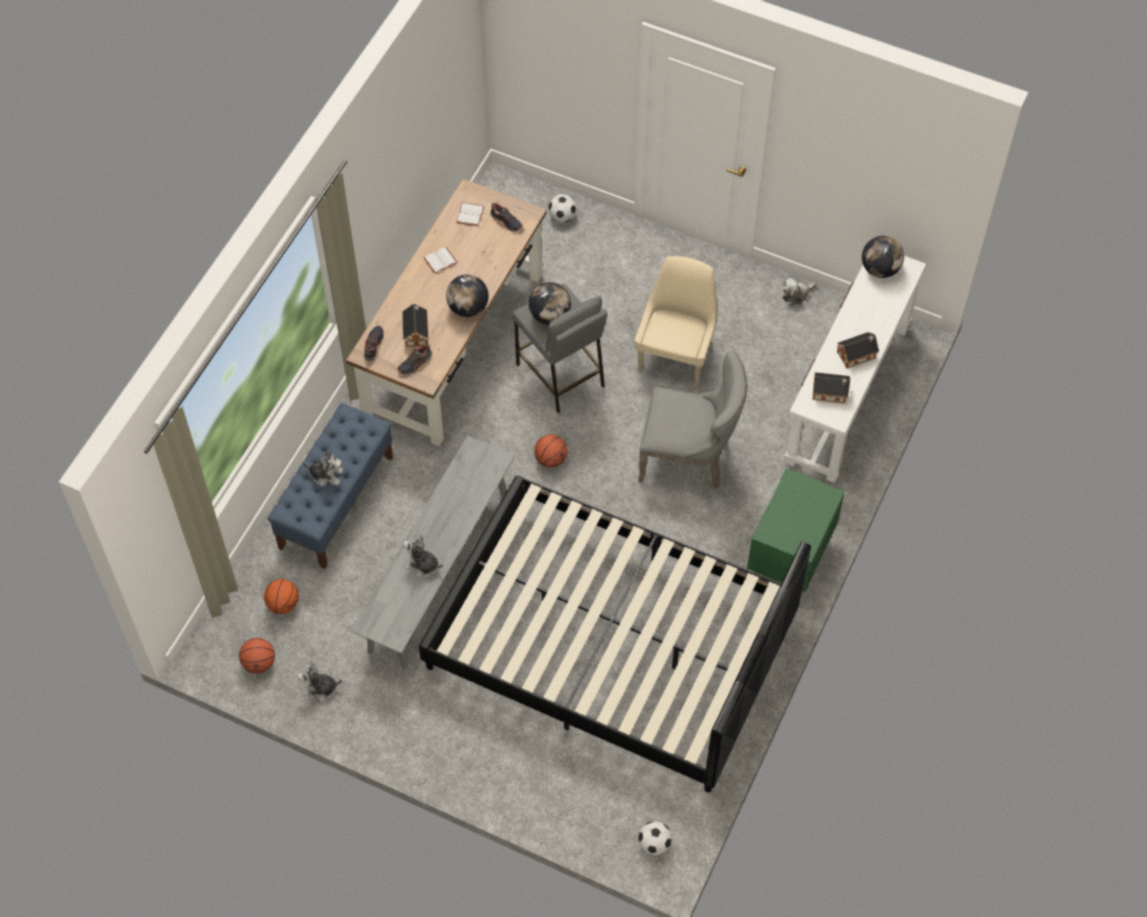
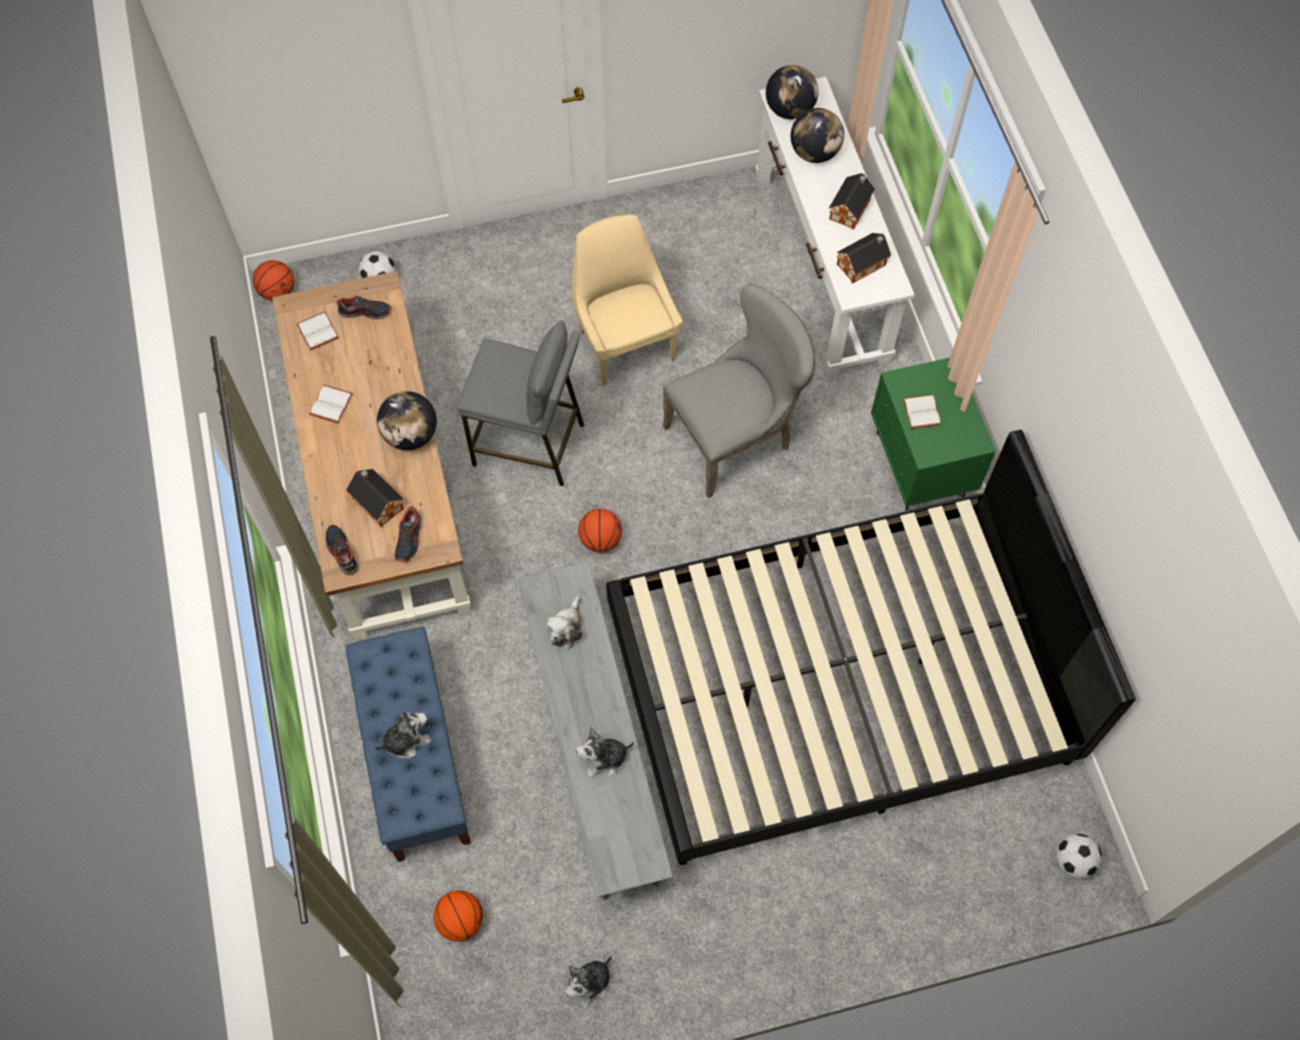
camera: 40 degrees left, 5 degrees up
(259, 663) = (495, 1010): basketball -> basketball (277, 292)
(550, 315) = (503, 382): globe -> globe (814, 153)
(787, 507) = (920, 412): none -> white book
(796, 295) = (684, 204): plush toy -> plush toy (566, 628)

